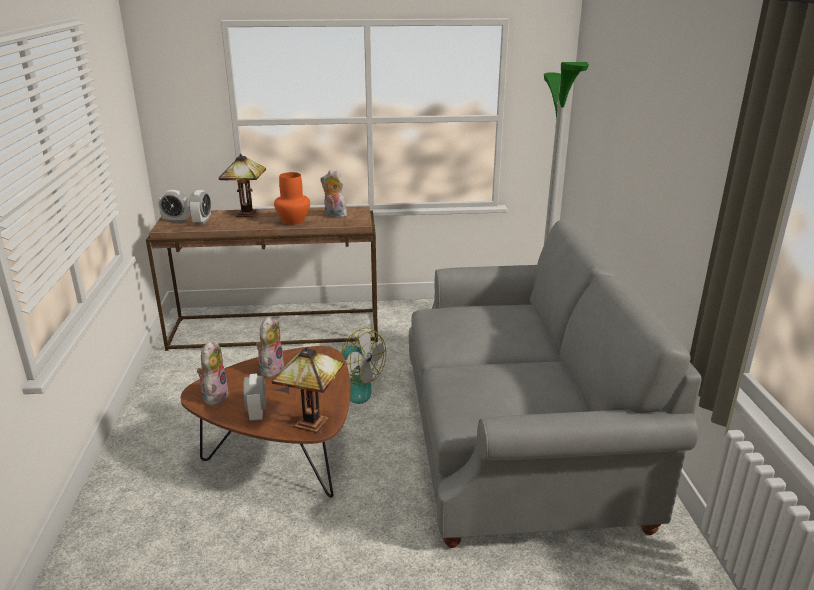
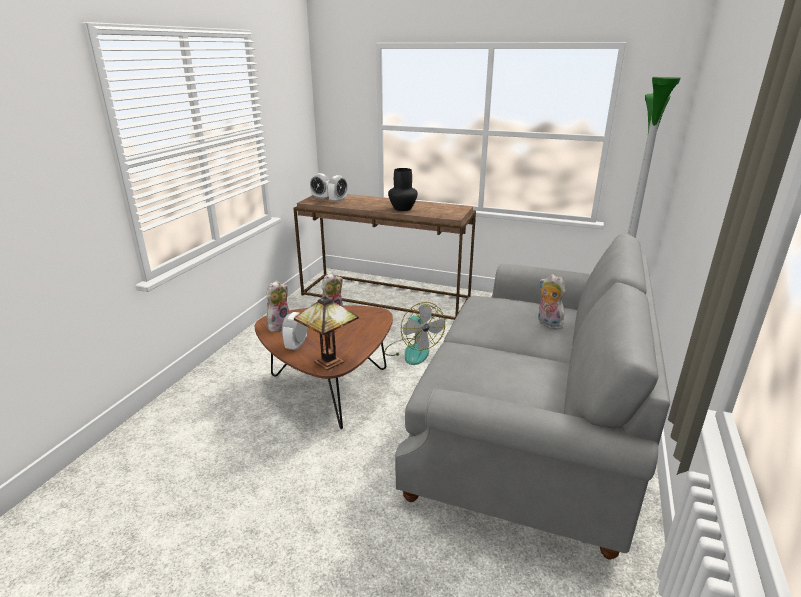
camera: 25 degrees right, 0 degrees up
(248, 214) = (374, 200): table lamp -> none
(294, 221) = (403, 208): orange vase -> black vase
(334, 215) = (437, 209): plush toy -> plush toy (547, 324)

